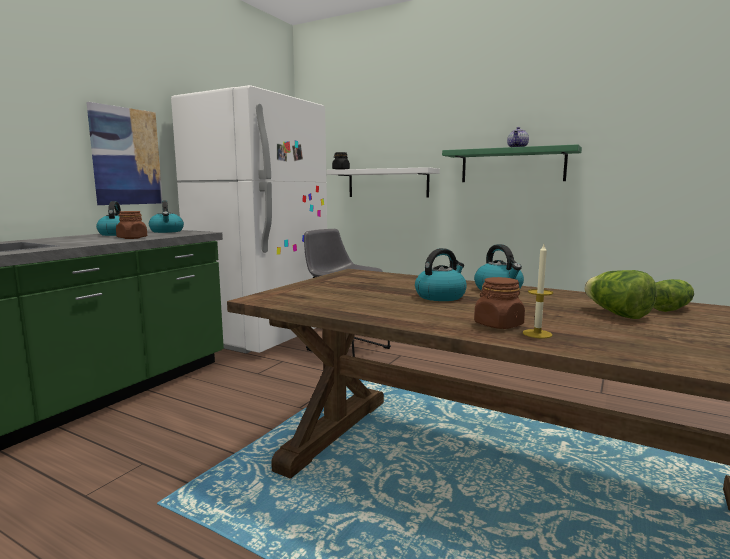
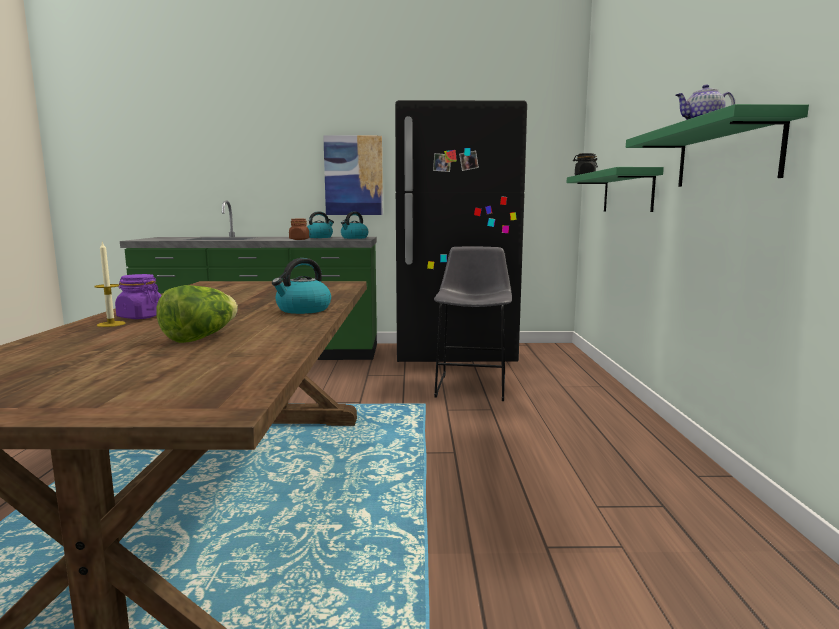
camera: 60 degrees right, 0 degrees up
(262, 335) = (454, 355): white fridge -> black fridge
(387, 183) = (627, 192): white shelf -> green shelf
(440, 296) = (250, 302): kettle -> none
(498, 325) = (141, 317): brown jar -> purple jar
(672, 308) = (247, 352): lettuce -> none

